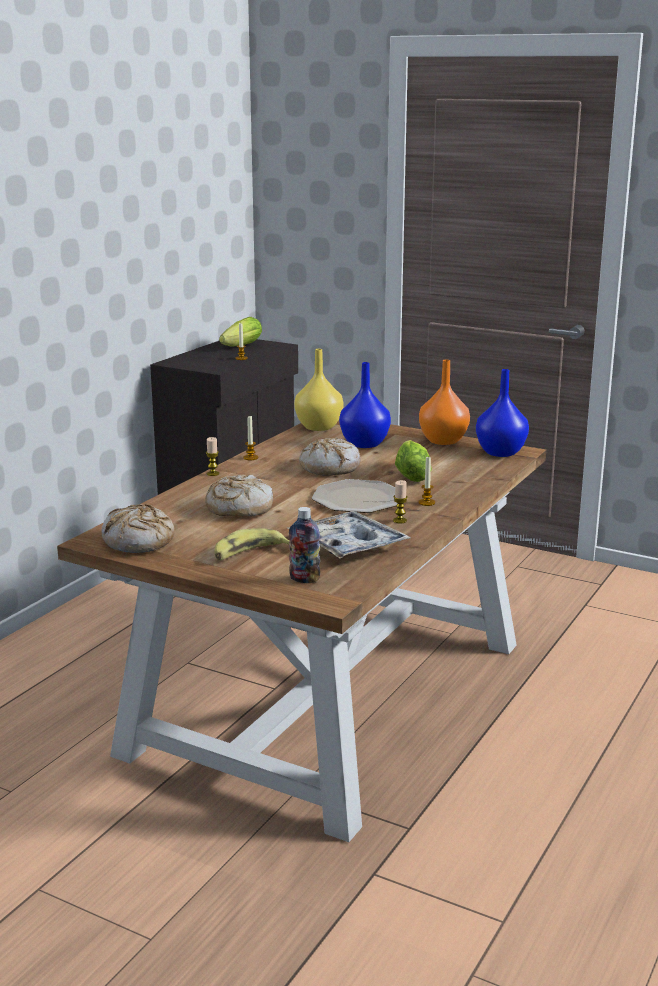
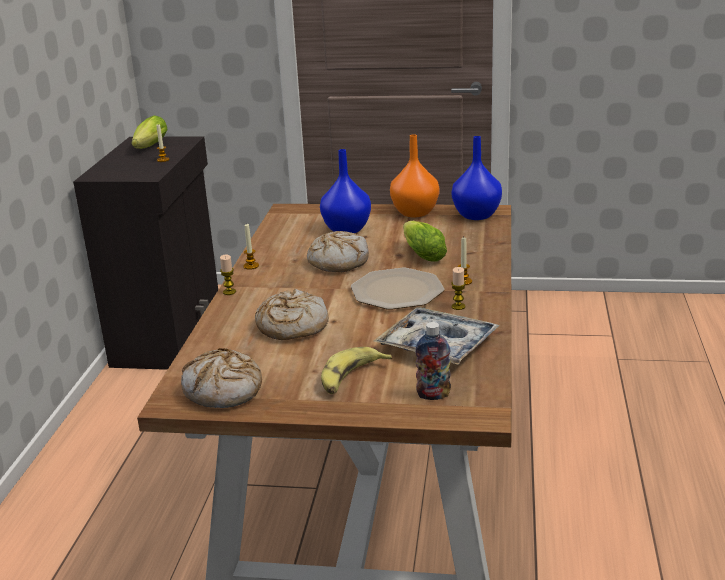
camera: 20 degrees left, 5 degrees up
(317, 427) = (285, 219): yellow vase -> none

